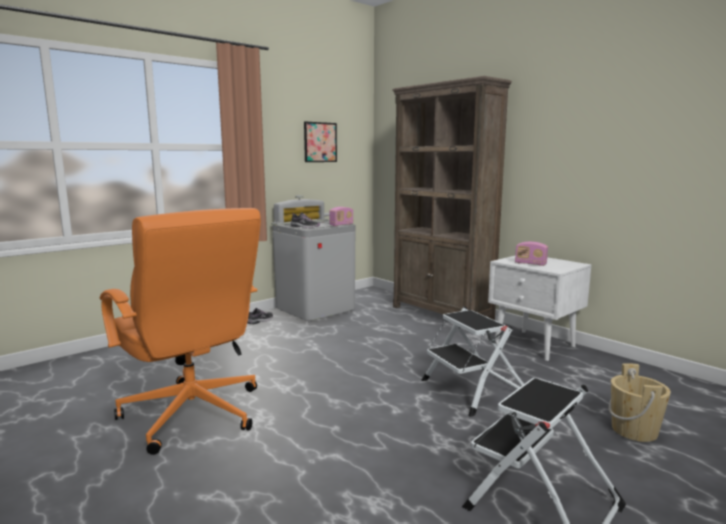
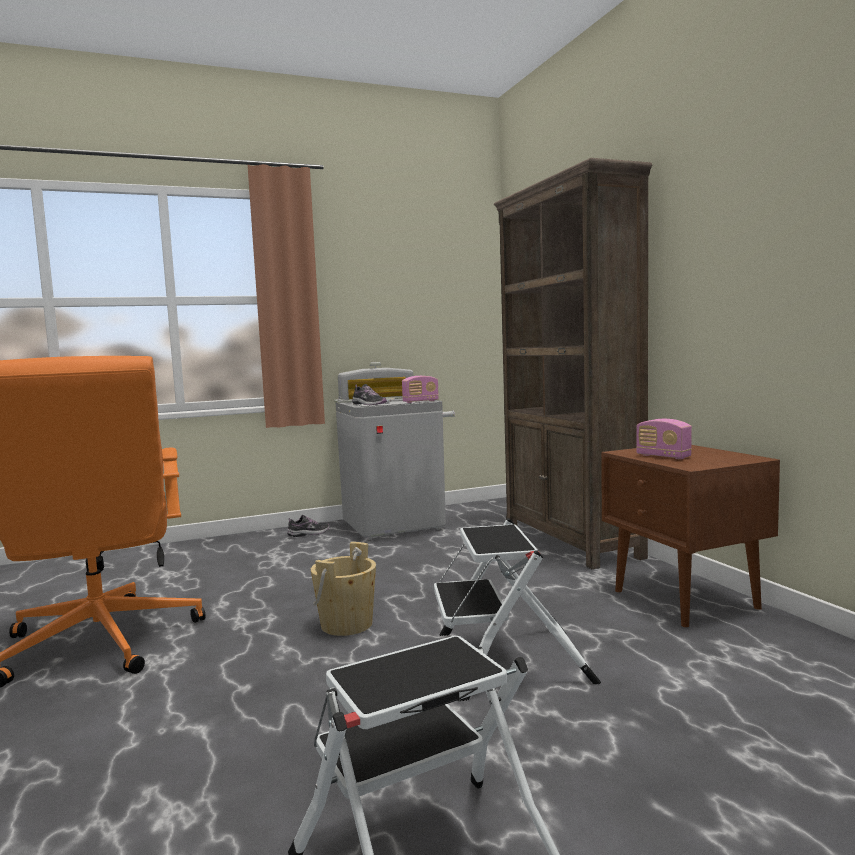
camera: 20 degrees right, 5 degrees down
(320, 142) = (413, 289): picture -> none
(535, 345) = (685, 600): white nightstand -> brown nightstand
(634, 430) = (746, 776): beige bucket -> beige bucket (346, 624)

